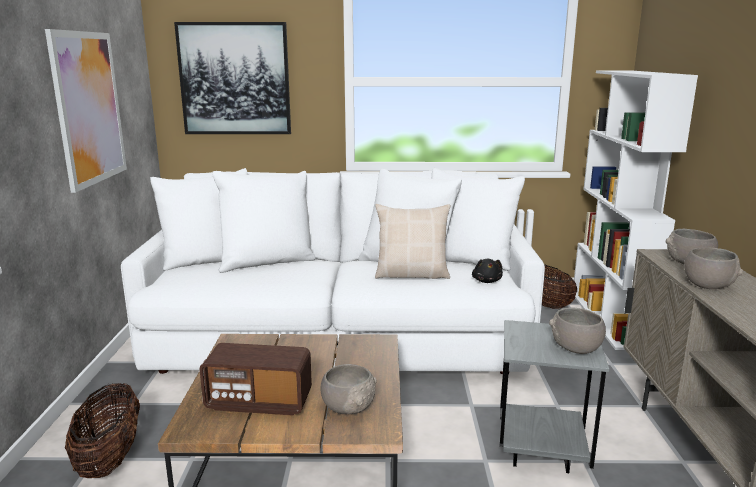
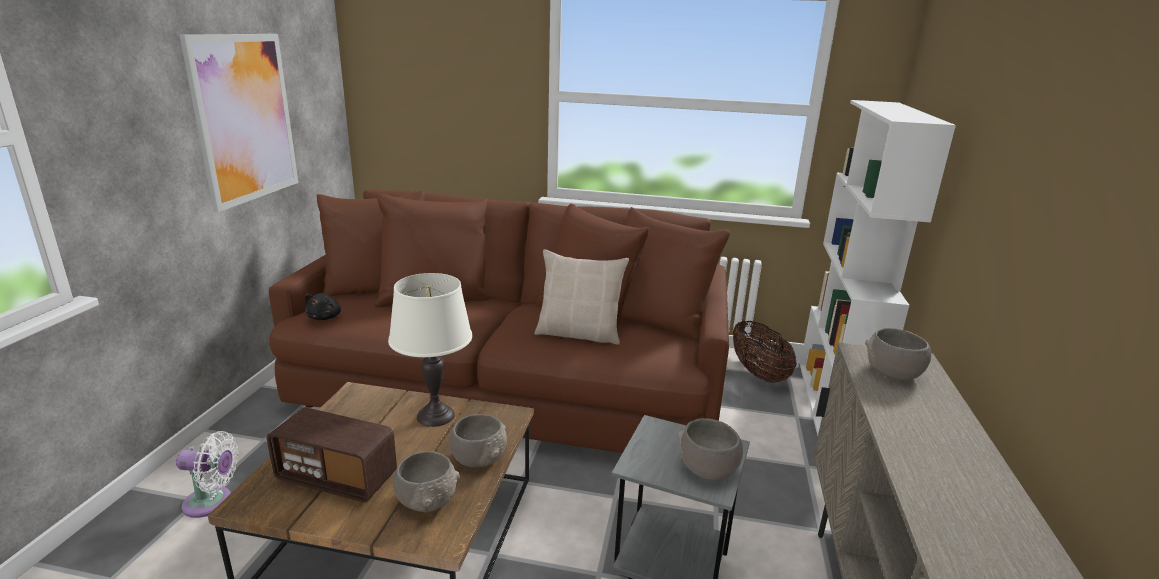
camera: 10 degrees right, 5 degrees up
(110, 458) = (212, 502): basket -> white fan
(235, 79) = (430, 86): picture -> none
(317, 349) = (435, 416): none -> white table lamp
(339, 333) = (511, 382): white sofa -> brown sofa
(486, 281) = (660, 353): black plush toy -> black plush toy (325, 317)
(708, 285) = (896, 412): grey bowl -> grey bowl (479, 458)

